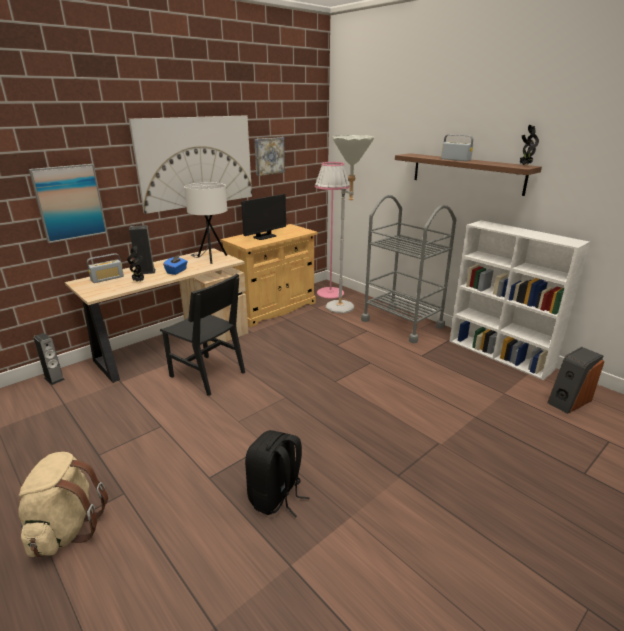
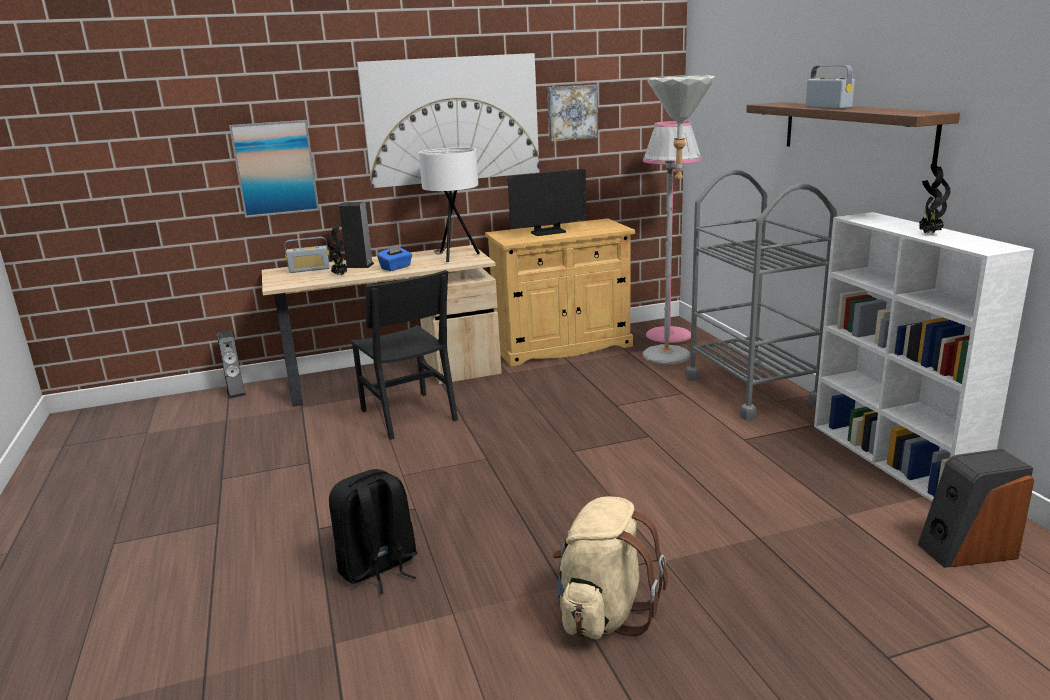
camera: 25 degrees right, 5 degrees down
(66, 528) = (139, 542): beige backpack -> beige backpack (604, 613)
(524, 165) = (929, 111): potted plant -> potted plant (929, 233)

